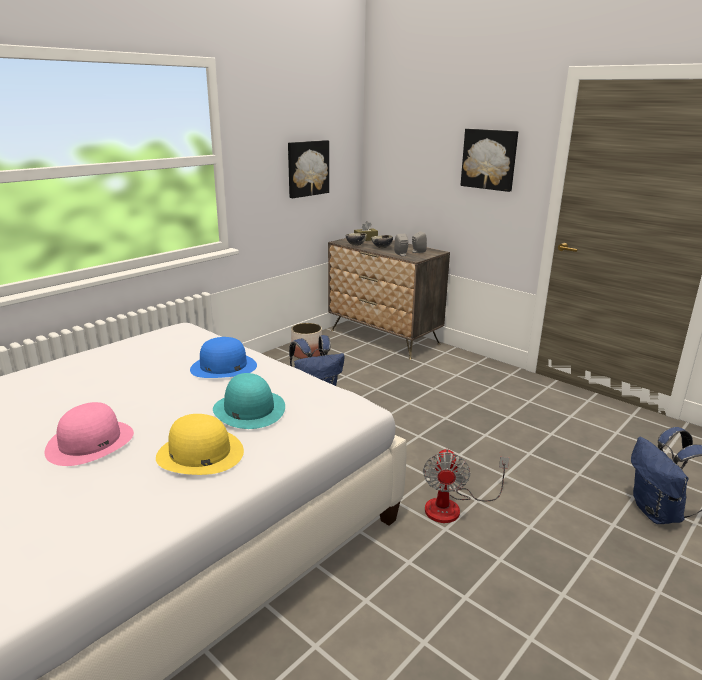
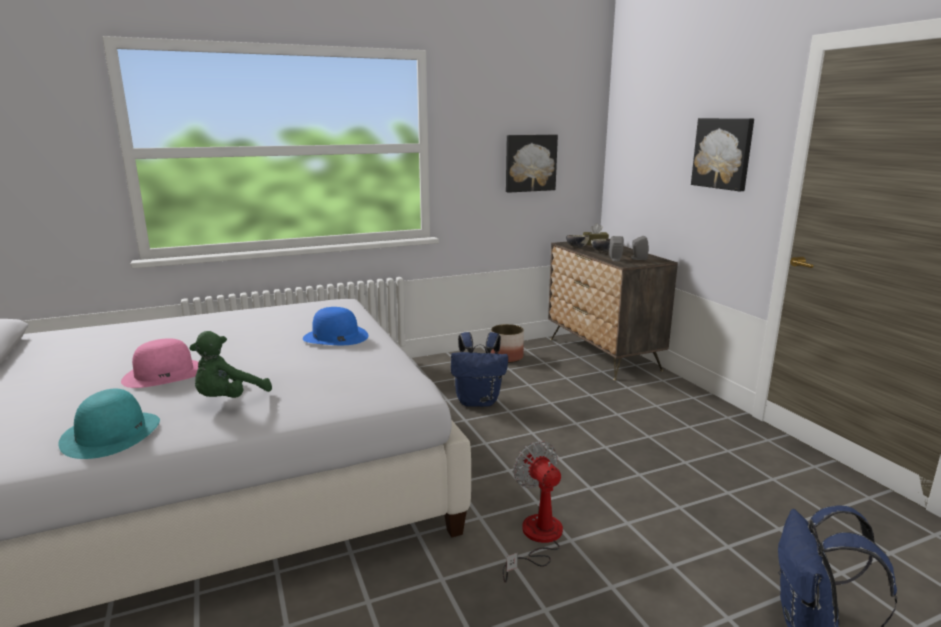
camera: 25 degrees right, 5 degrees down
(199, 453) = (229, 399): yellow hat -> green plush toy
(249, 409) = (310, 373): turquoise hat -> turquoise hat (111, 433)
(453, 507) = (537, 539): fan -> fan turned 120 degrees clockwise

